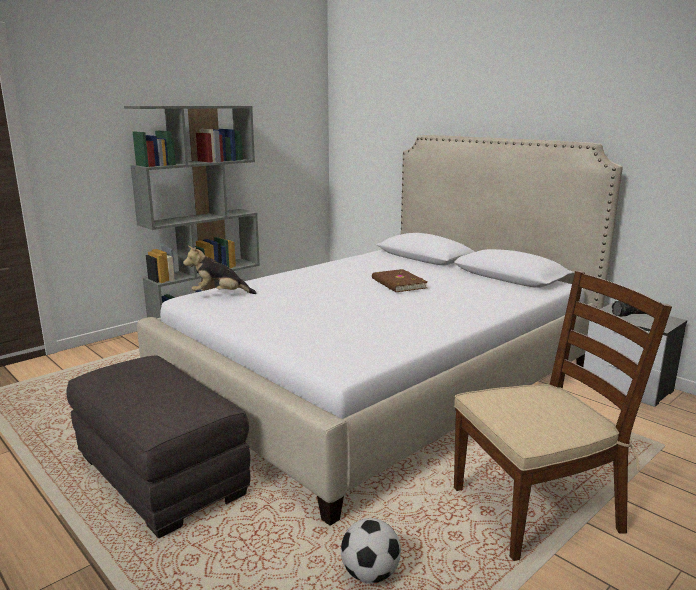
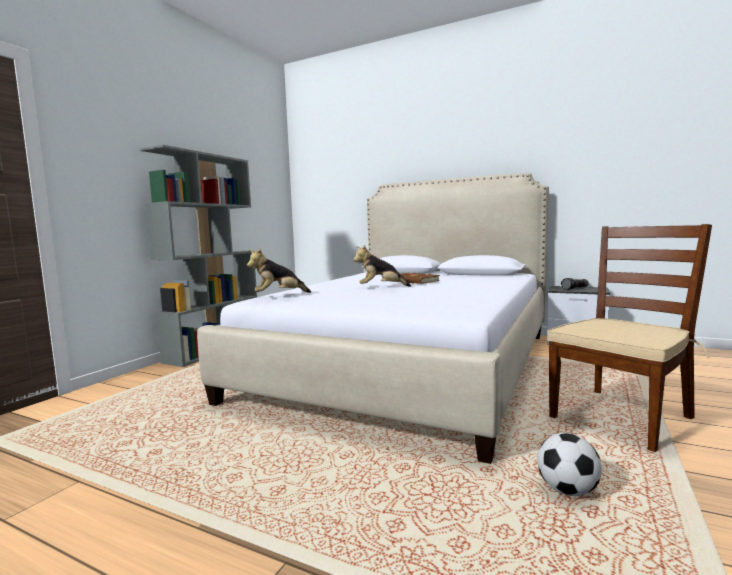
camera: 20 degrees left, 10 degrees down
(162, 475) = (287, 463): grey ottoman -> none
(341, 294) = (381, 288): none -> plush toy

